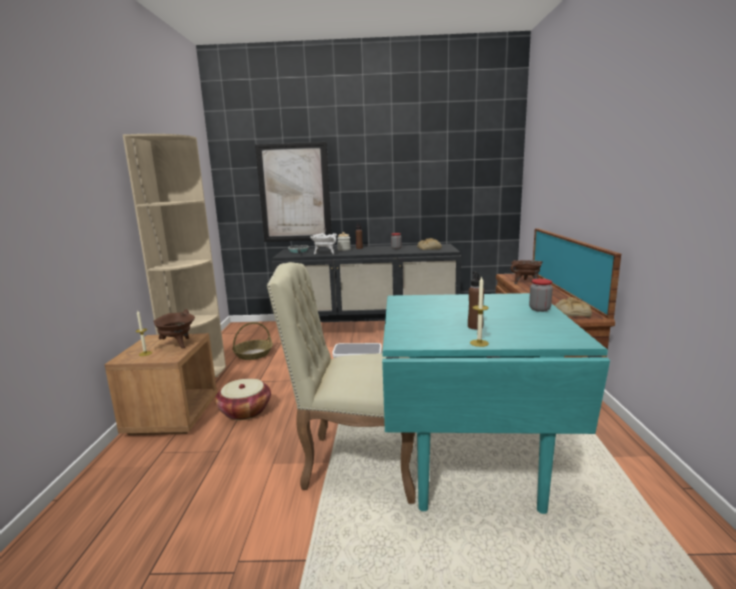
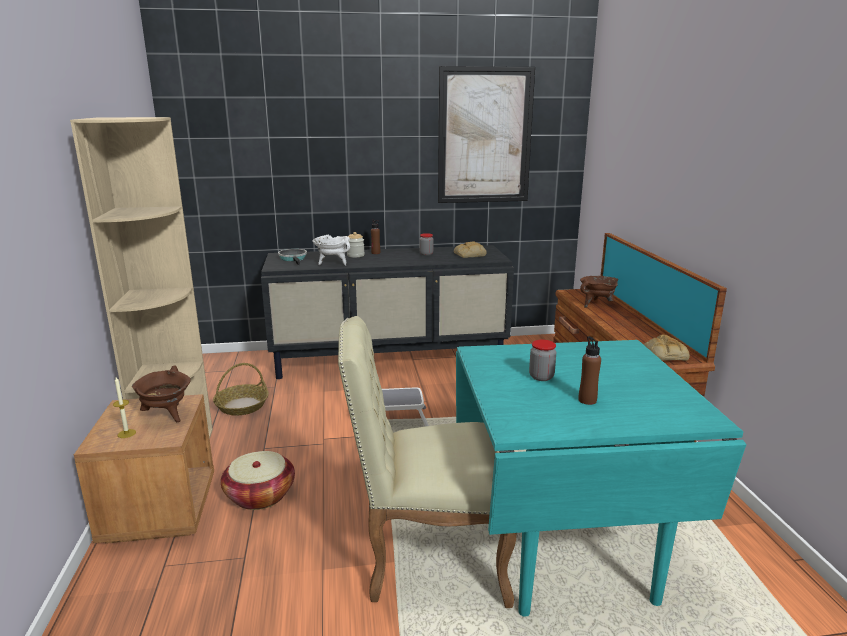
camera: 10 degrees left, 5 degrees up
(294, 193) = (283, 175): picture -> picture (485, 136)
(479, 343) = (602, 427): candle -> none
(539, 309) = (649, 368): jar -> jar (541, 377)

